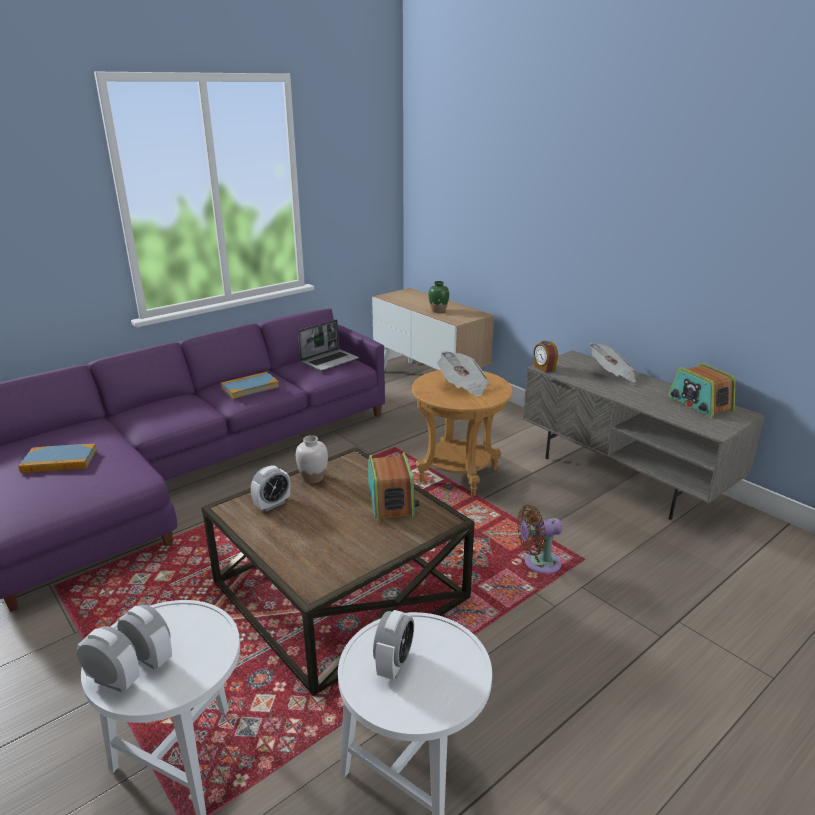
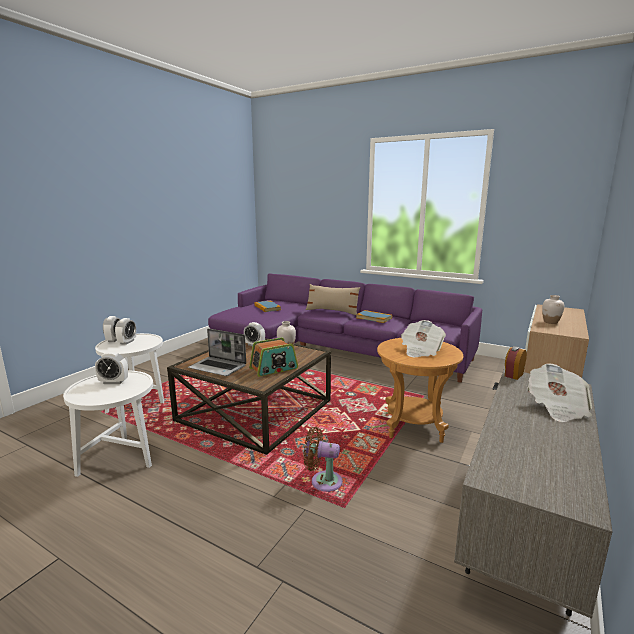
camera: 70 degrees right, 10 degrees down
(168, 409) = (332, 311): none -> beige pillow
(330, 361) = (439, 326): laptop -> laptop (218, 367)
(438, 311) = (550, 322): green vase -> white vase
(538, 563) = (323, 481): brown fan -> brown fan turned 45 degrees counterclockwise
(699, 404) = (560, 467): radio -> none

